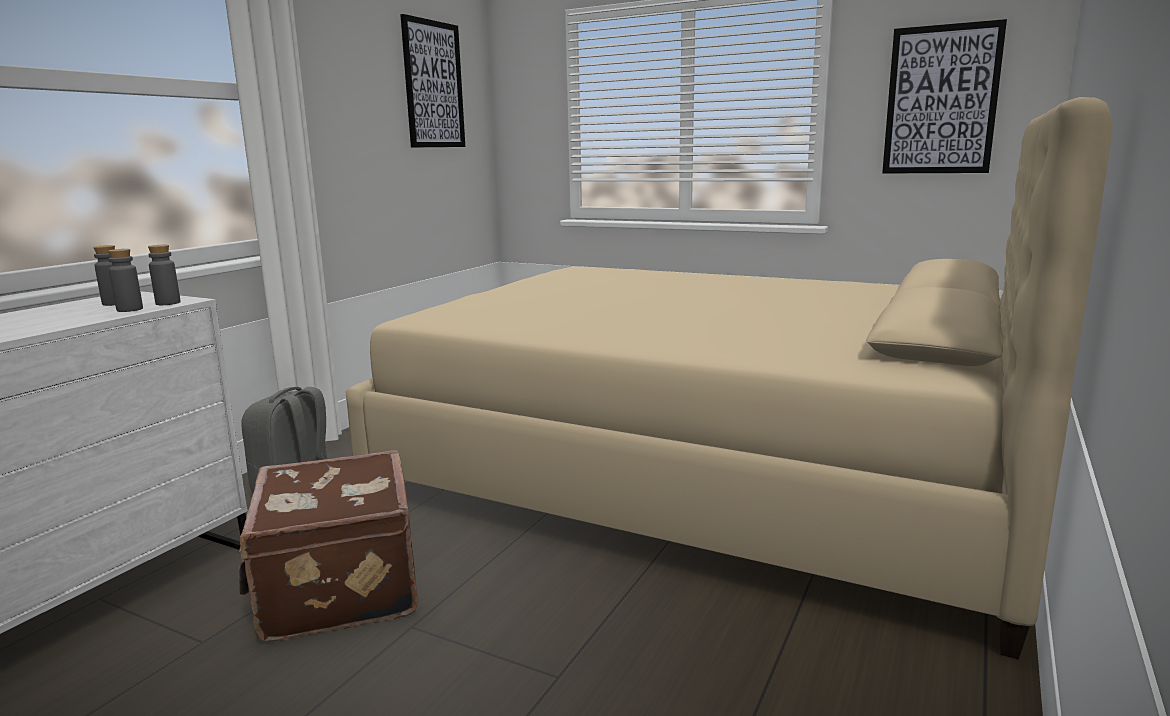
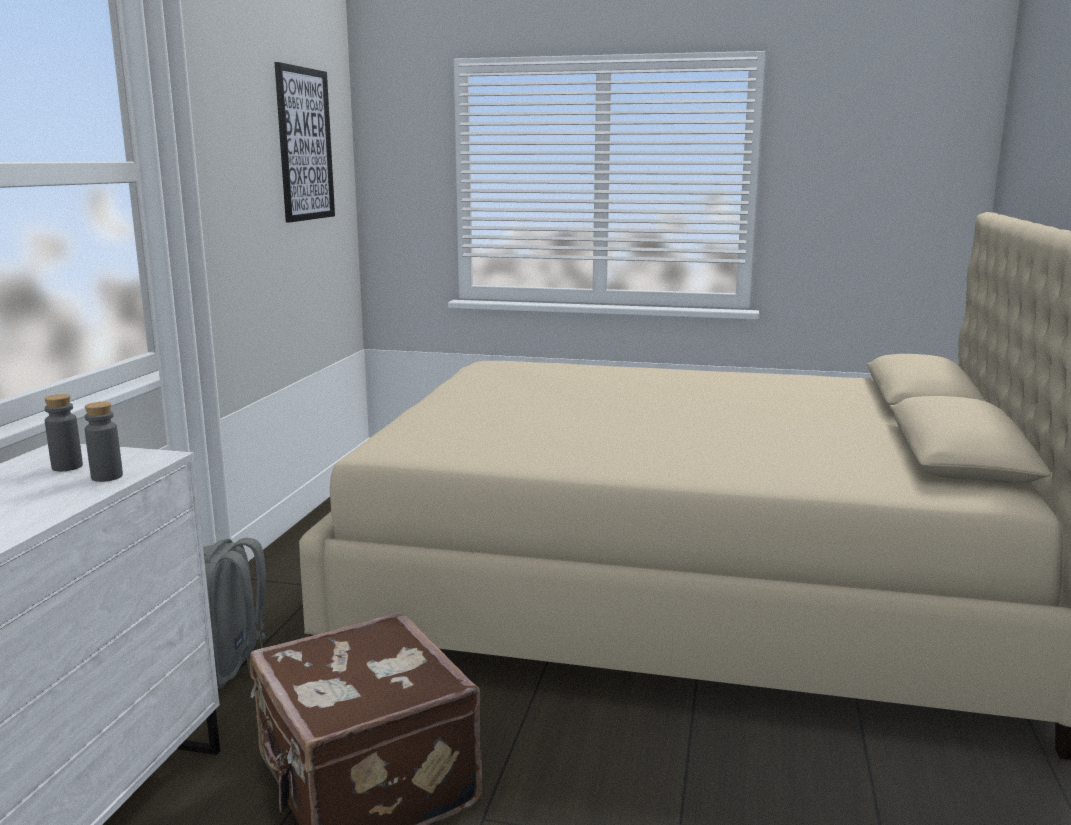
camera: 15 degrees left, 0 degrees up
(168, 303) = (142, 463): grey bottle -> none
(941, 100) = (876, 184): picture -> none

